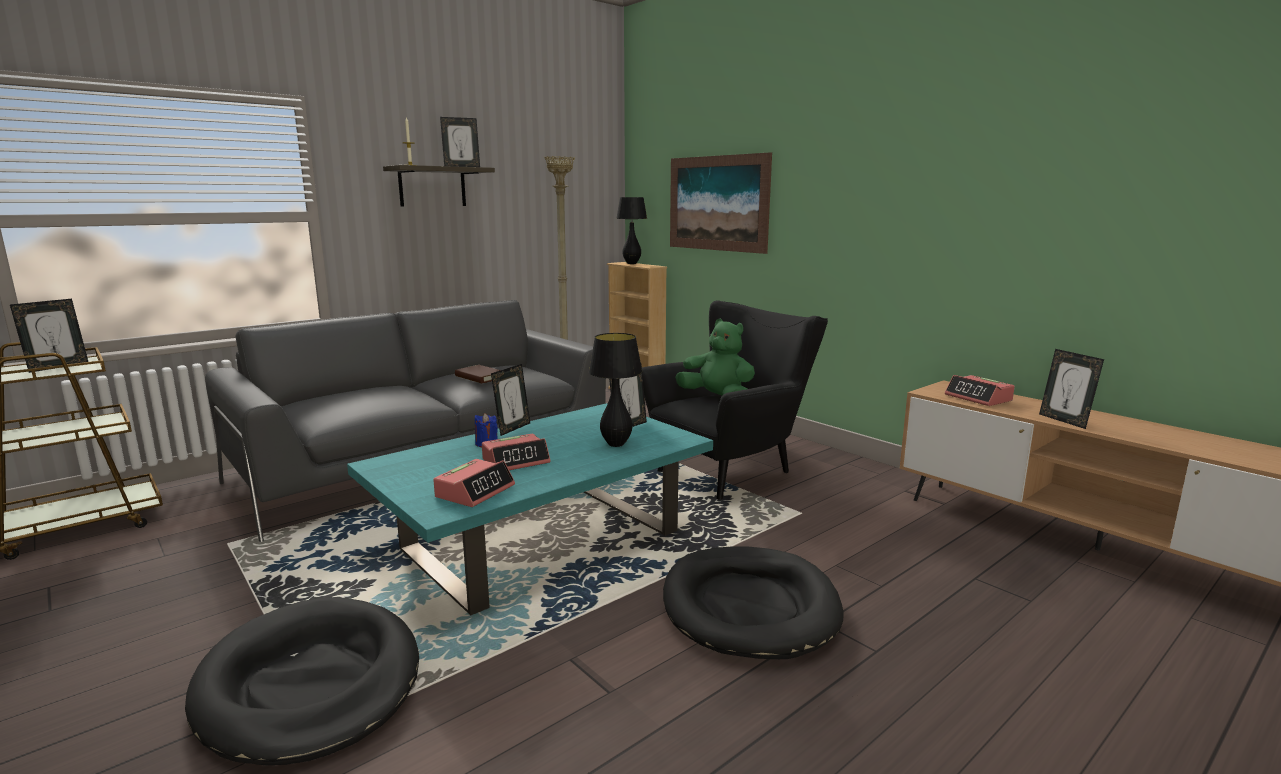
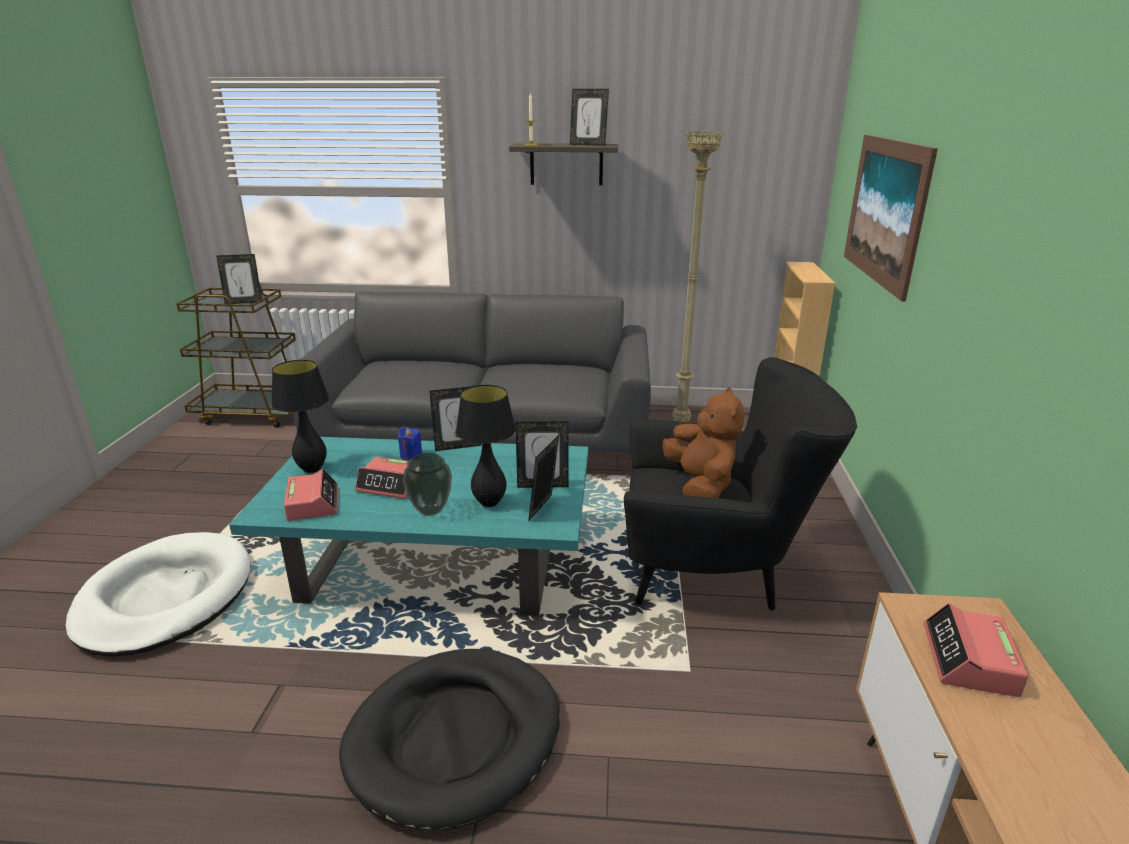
camera: 45 degrees right, 10 degrees up
(310, 684) = (165, 598): black dog bed -> white dog bed
(475, 491) = (313, 503): alarm clock -> alarm clock turned 90 degrees counterclockwise
(480, 377) = (522, 377): brown book -> none
(585, 461) = (431, 510): none -> vase
(632, 263) = (808, 268): black table lamp -> black table lamp (312, 469)
(717, 399) = (700, 486): green plush toy -> brown plush toy
(1064, 421) = (1015, 789): picture frame -> picture frame (544, 509)

